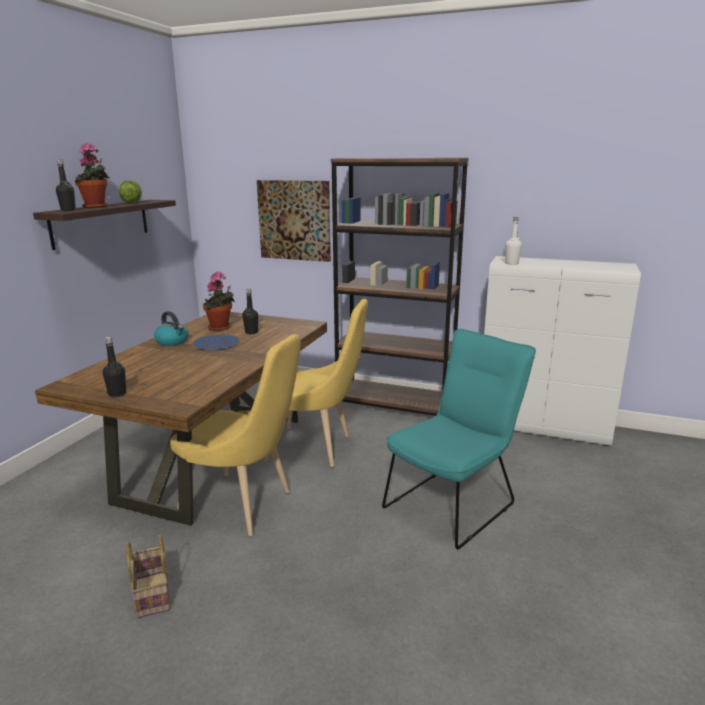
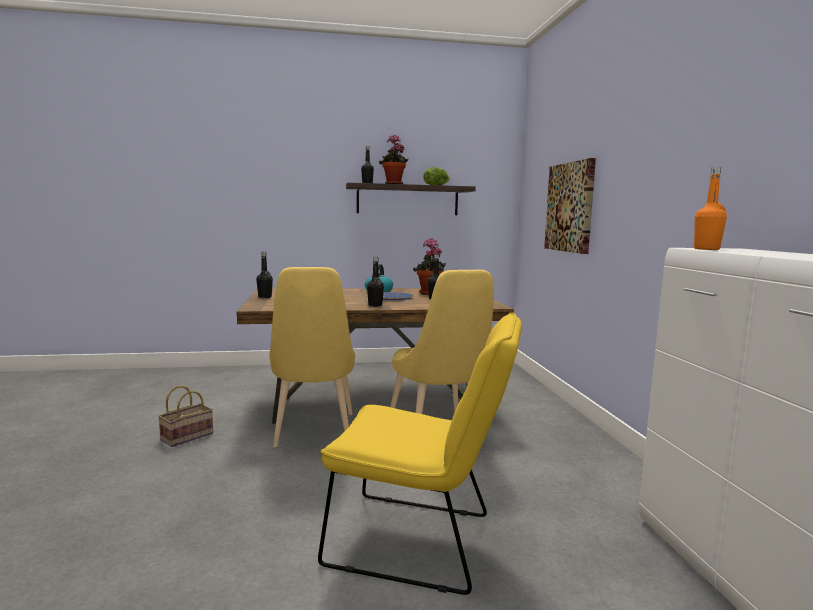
camera: 60 degrees right, 10 degrees down
(248, 357) = (375, 305): none -> black bottle
(394, 405) = (593, 451): brown bookcase -> none
(454, 502) = (421, 542): turquoise chair -> yellow chair
(511, 263) = (706, 249): white bottle -> orange bottle

